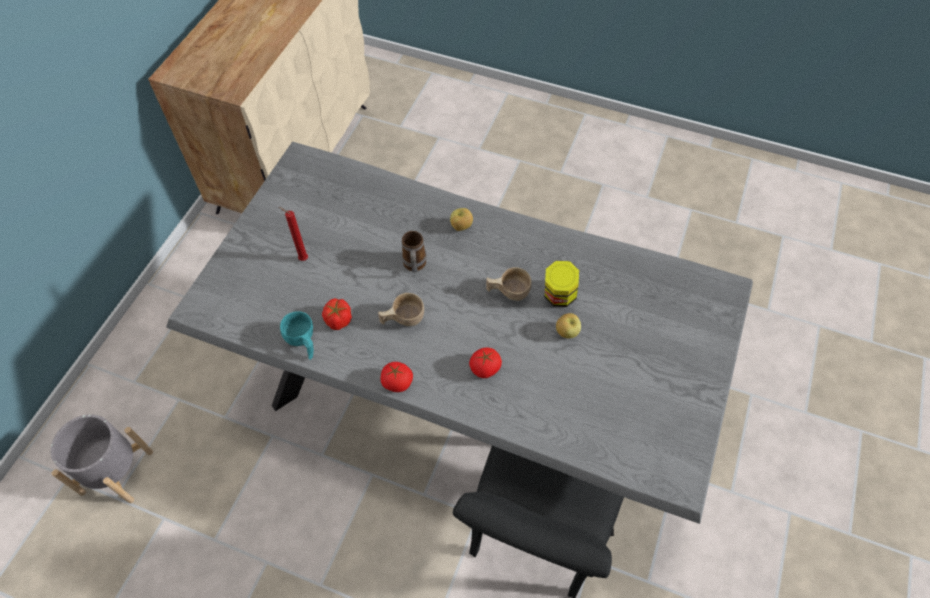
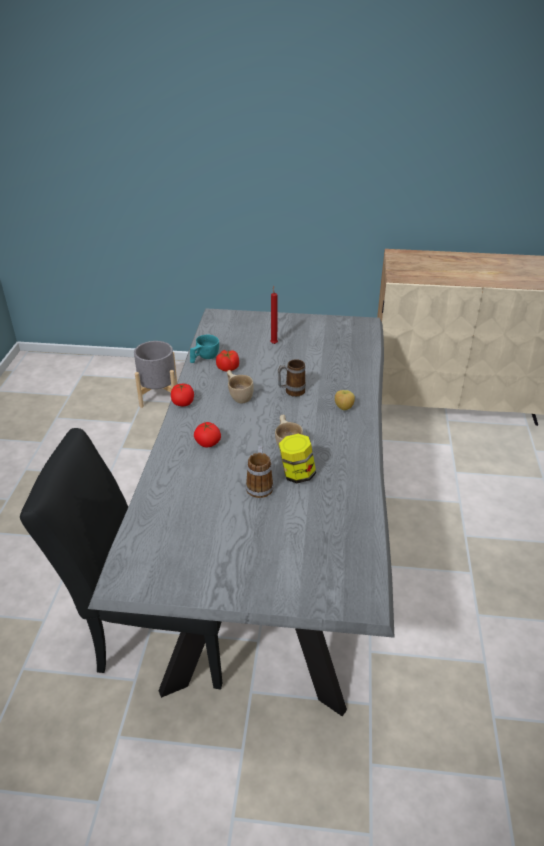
camera: 75 degrees right, 20 degrees down
(567, 332) = (260, 484): apple -> mug

